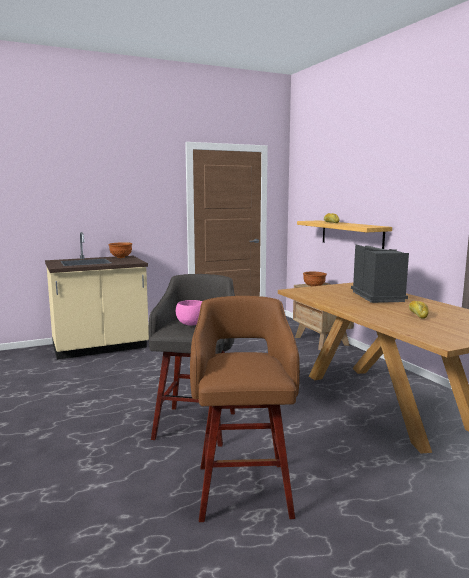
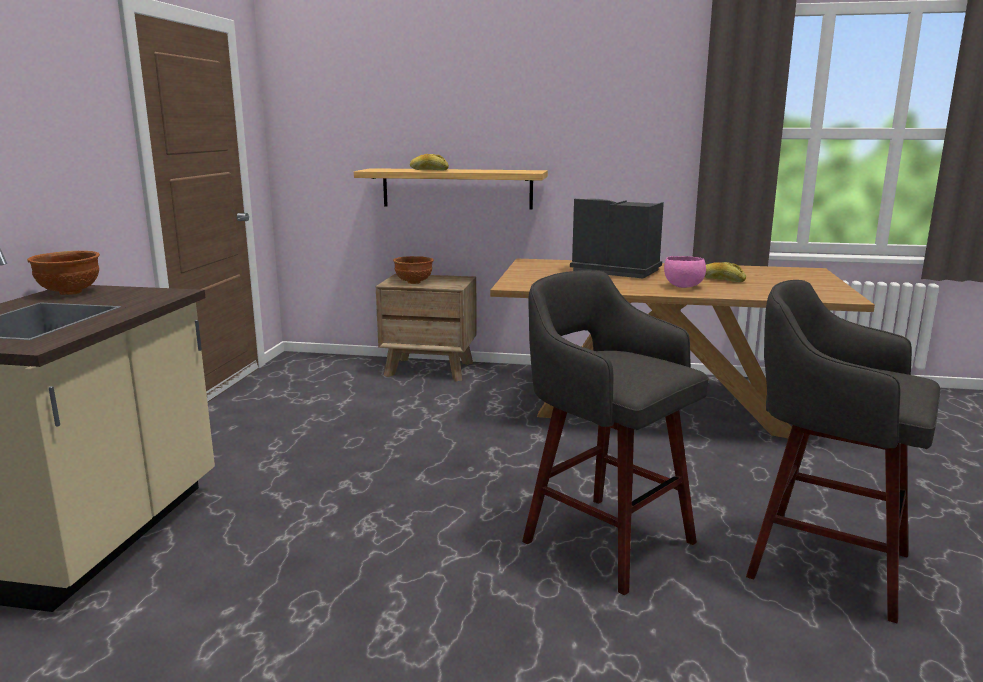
camera: 55 degrees left, 5 degrees up
(191, 324) = (625, 364): pink bowl -> pink bowl (682, 286)
(243, 488) = (822, 563): brown stool -> grey stool

